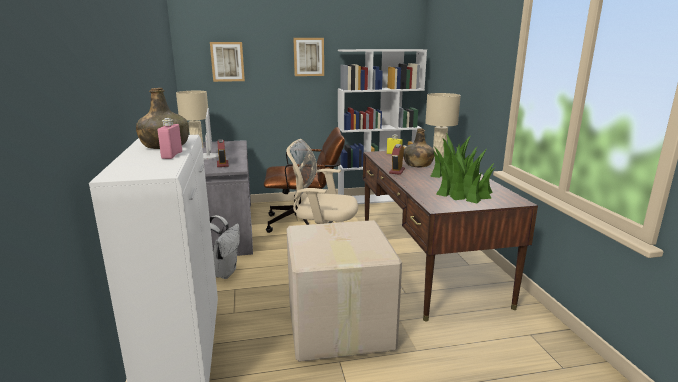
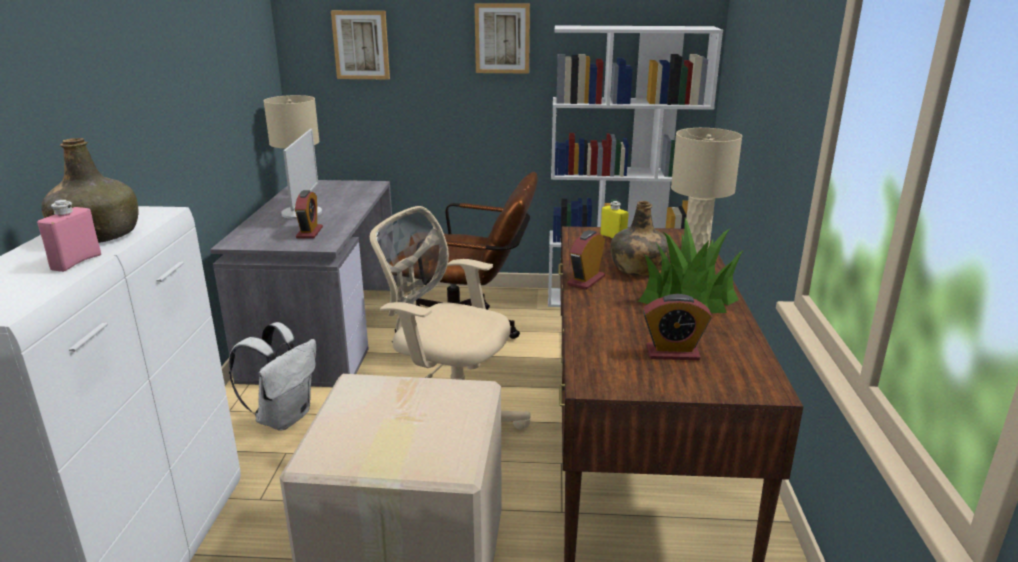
camera: 15 degrees right, 5 degrees up
(464, 193) = (672, 353): potted plant -> alarm clock

